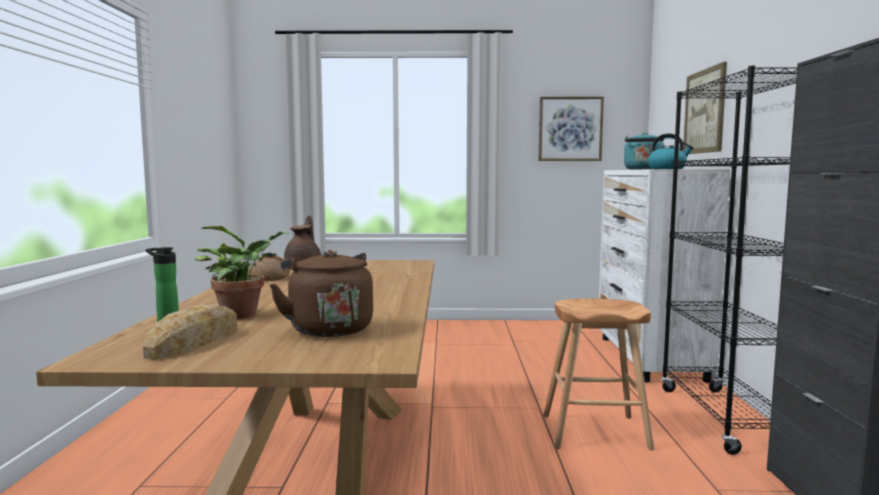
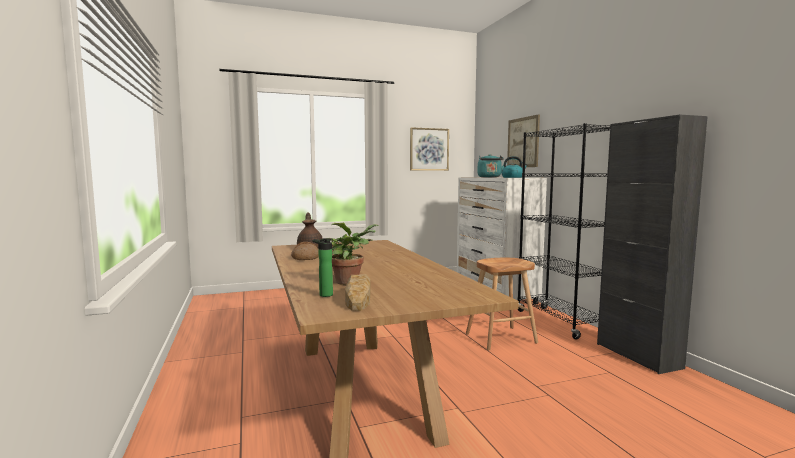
camera: 20 degrees left, 0 degrees up
(328, 328) = (421, 284): brown kettle -> none

